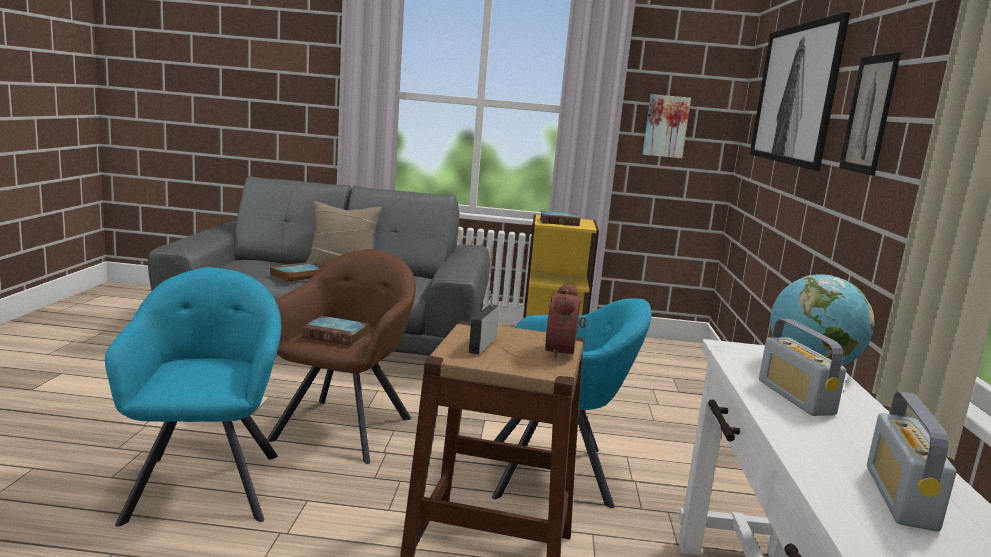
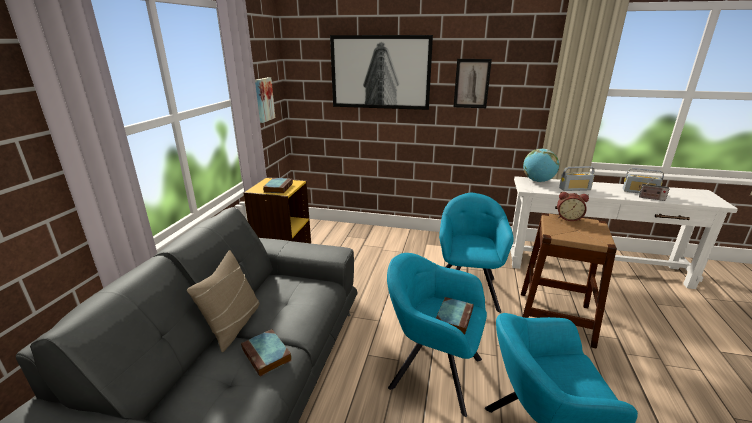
camera: 80 degrees left, 10 degrees up
(345, 426) = (432, 371): brown armchair -> turquoise armchair
(483, 343) = (576, 234): radio -> radio (650, 198)

